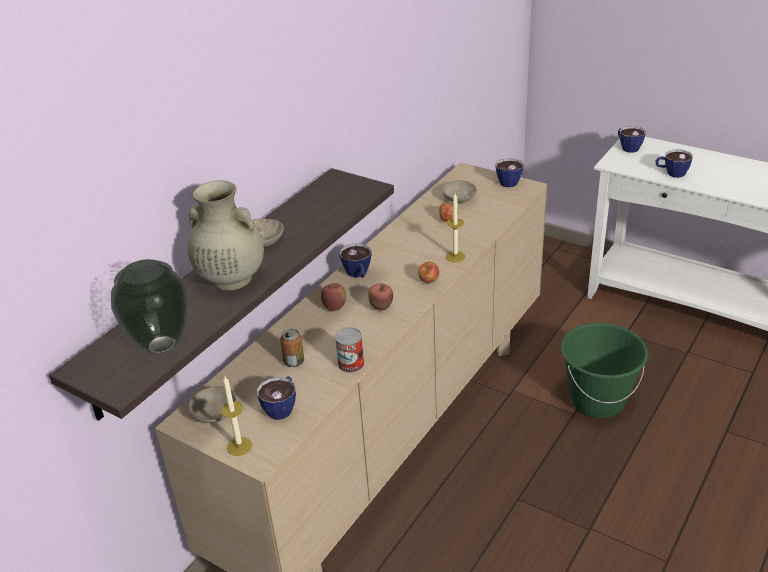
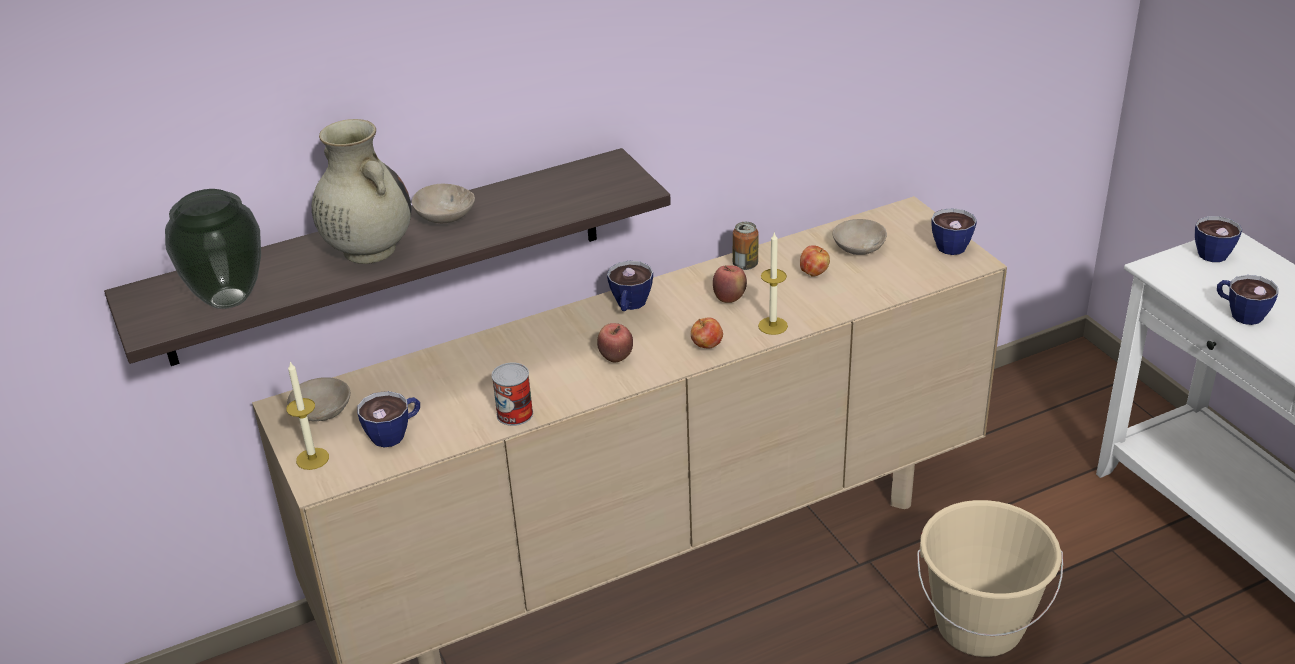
camera: 30 degrees right, 0 degrees up
(294, 362) = (456, 386): can -> can (745, 264)
(334, 307) = (562, 337): apple -> apple (729, 299)
(597, 401) = (979, 626): green bucket -> beige bucket

